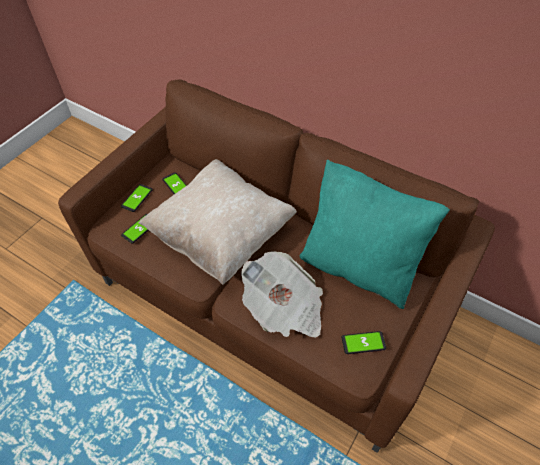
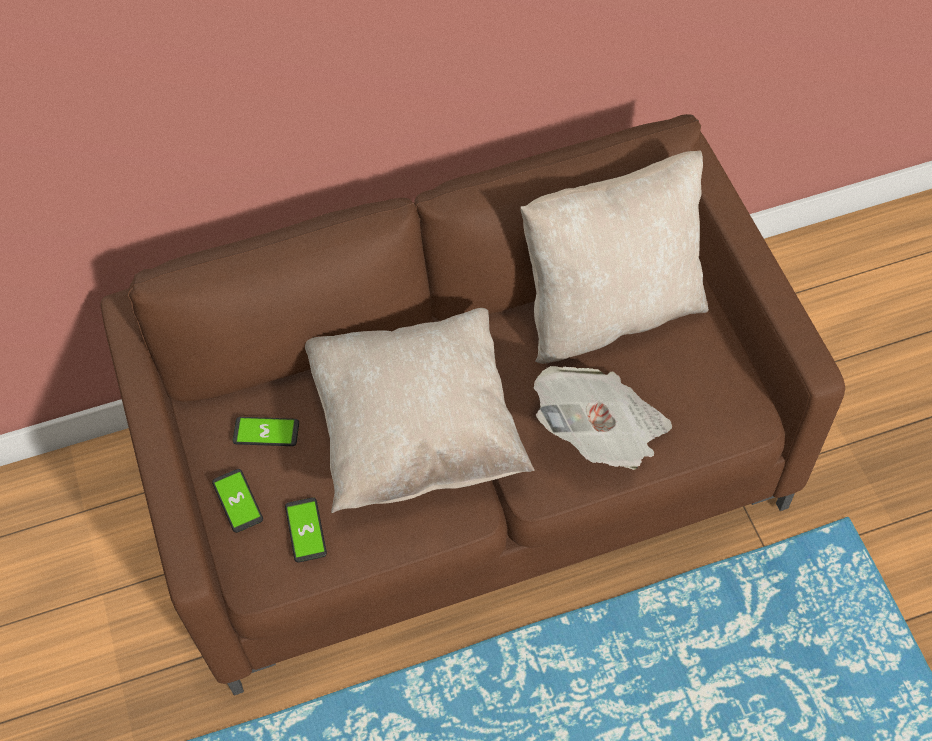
camera: 50 degrees left, 5 degrees up
(358, 266) = (610, 310): turquoise pillow -> beige pillow
(363, 343) = (717, 384): phone -> none

